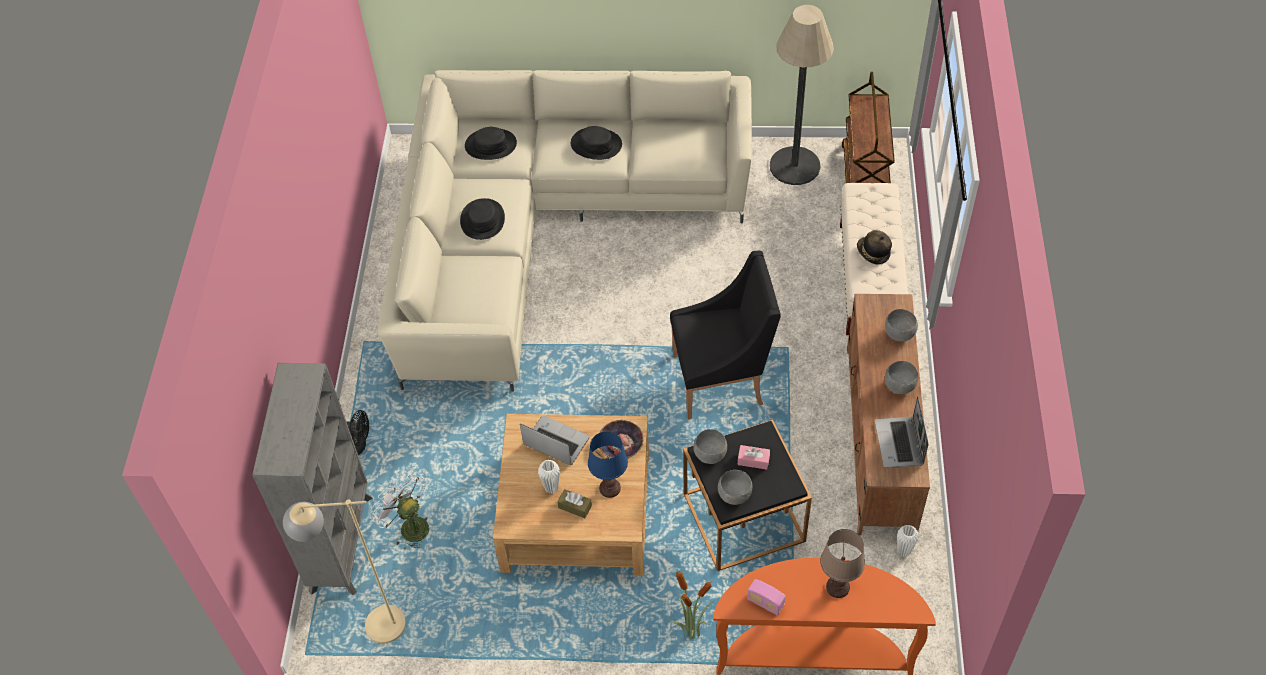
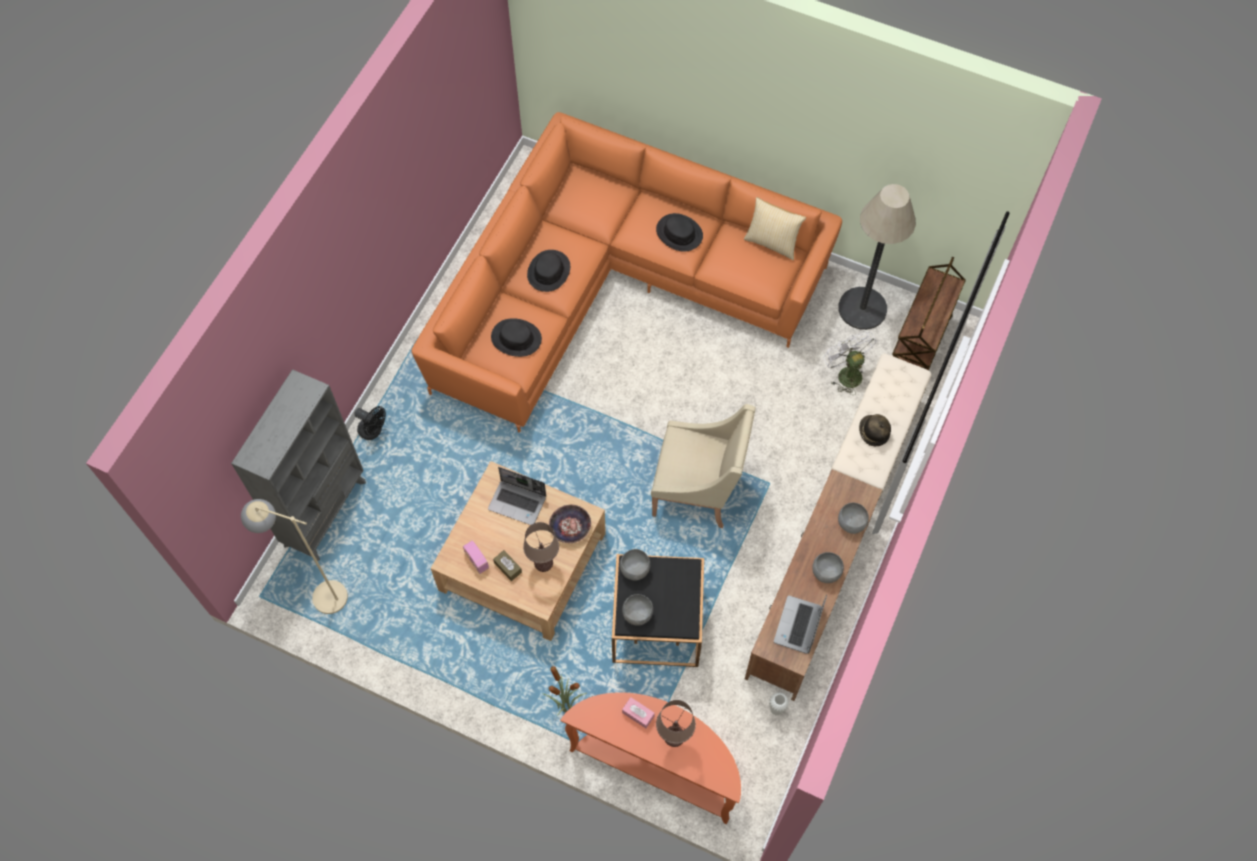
camera: 20 degrees right, 10 degrees up
(409, 526) = (384, 520): white fan -> white fan (846, 373)
(490, 145) = (588, 200): black hat -> black hat (516, 338)
(542, 227) = (612, 286): beige sofa -> orange sofa
(551, 488) = (496, 543): white vase -> none
(555, 442) = (518, 503): laptop -> laptop turned 150 degrees clockwise
(610, 488) = (543, 563): blue table lamp -> brown table lamp
(690, 123) = (772, 242): none -> pillow
(721, 380) = (698, 491): black armchair -> beige armchair
(753, 460) = (668, 589): pink tissue box -> pink tissue box (638, 714)
(765, 603) = (608, 724): radio -> radio (476, 560)

